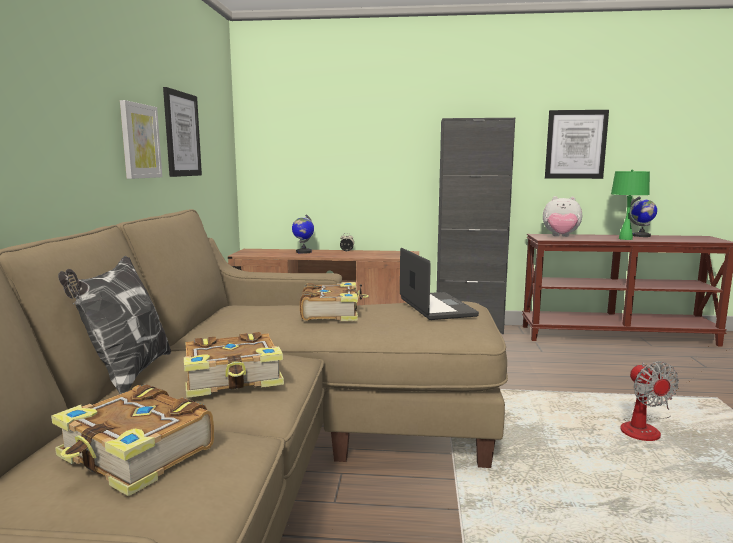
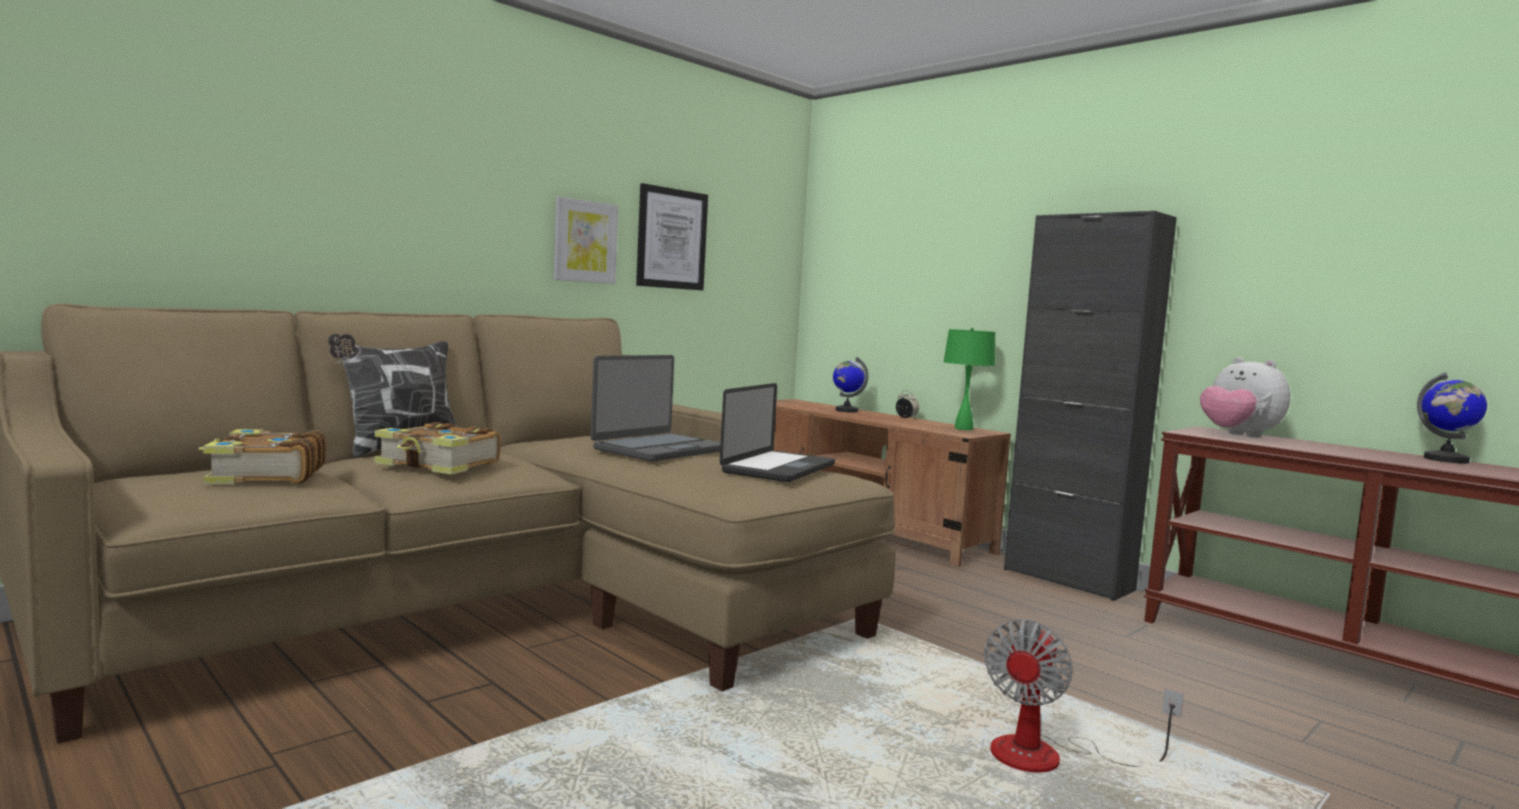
camera: 40 degrees right, 5 degrees down
(331, 312) = (659, 449): book -> laptop
(575, 144) = (1310, 261): picture -> none
(625, 239) = (1370, 455): green table lamp -> green table lamp (964, 429)

